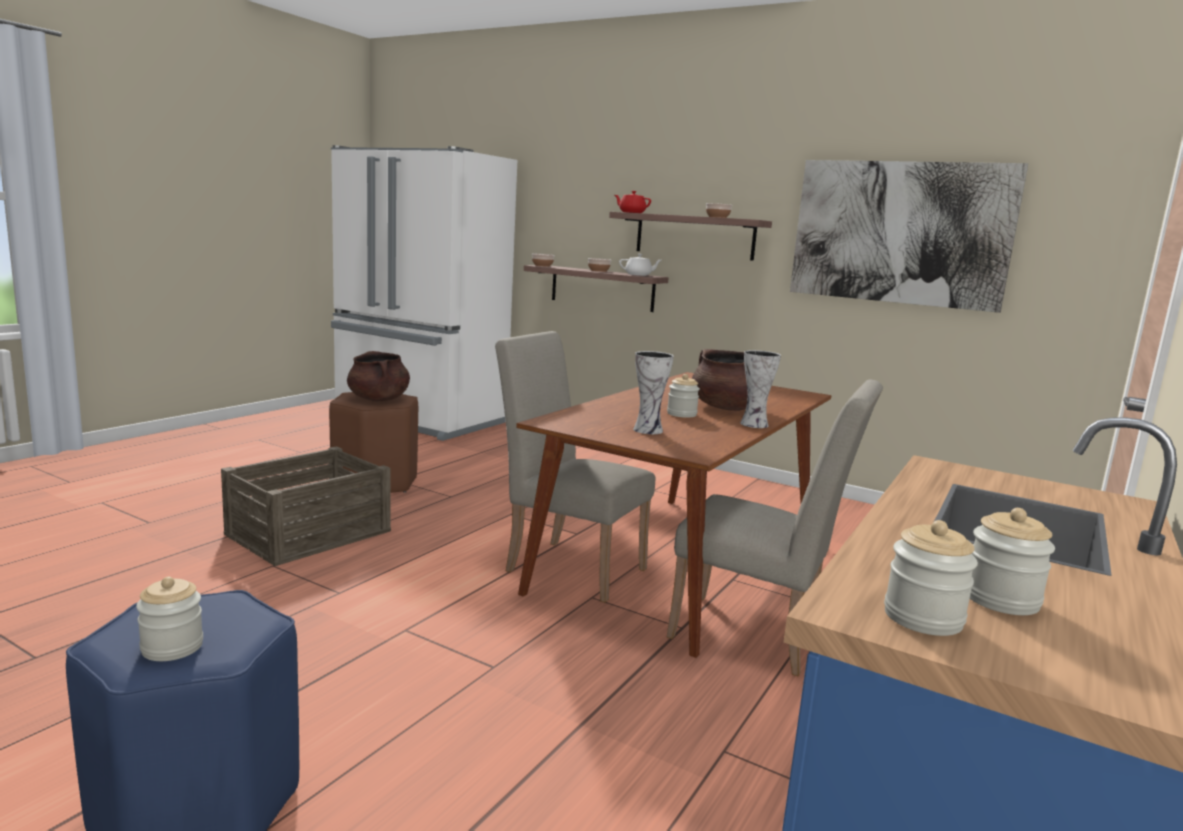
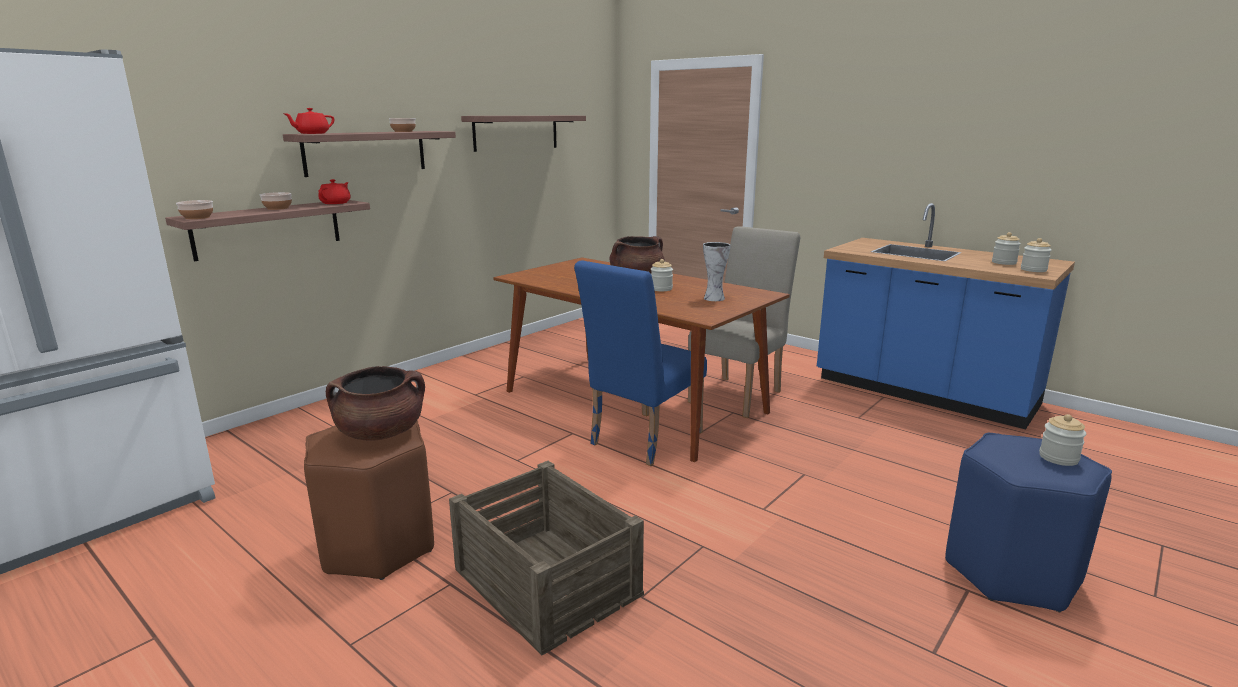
camera: 80 degrees left, 5 degrees up
(567, 566) = (640, 441): beige chair -> blue chair
(639, 275) = (336, 203): white teapot -> red teapot
(753, 424) = (683, 278): vase -> none
(899, 233) = (516, 132): picture -> shelf

